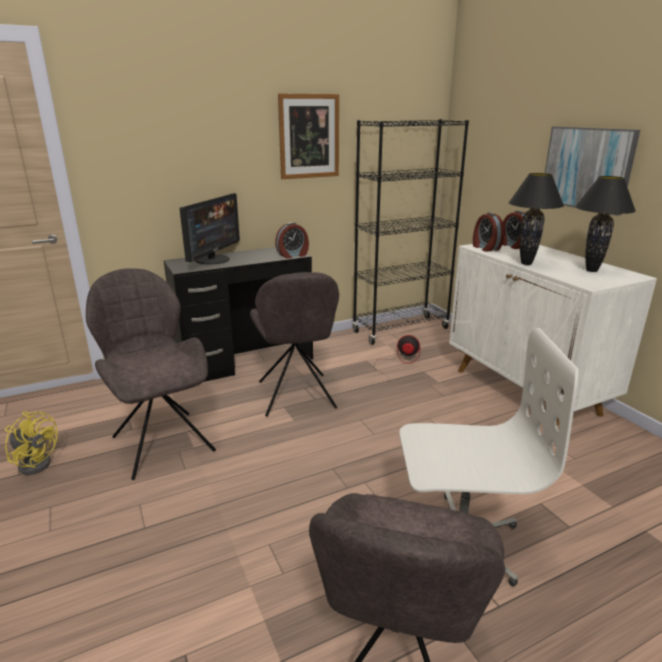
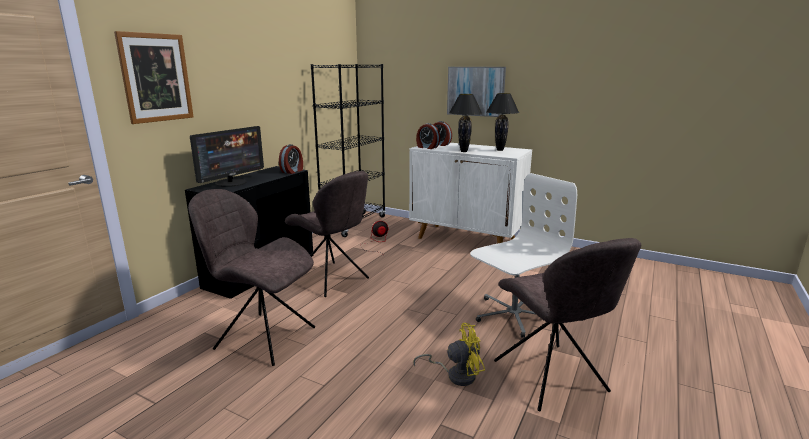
camera: 35 degrees left, 5 degrees down
(36, 462) = (160, 389): yellow fan -> yellow fan (456, 375)
(213, 259) = (231, 182): monitor -> monitor turned 45 degrees clockwise
(309, 136) = (280, 77): picture -> picture (156, 78)

